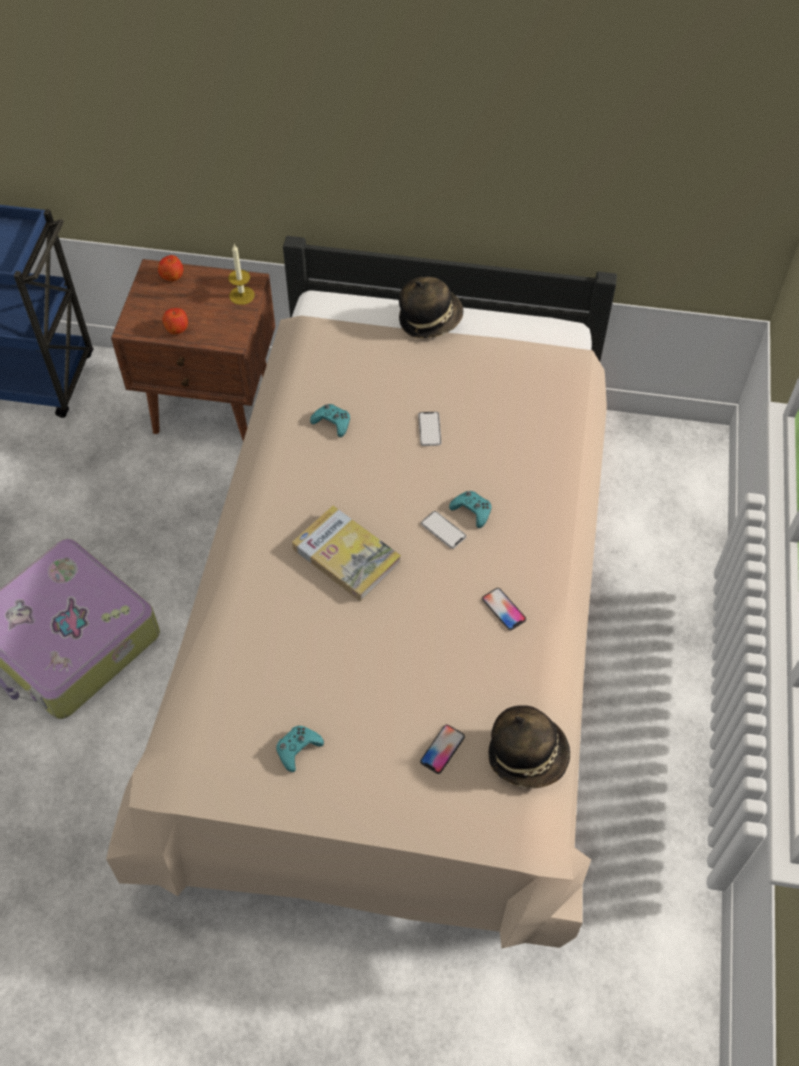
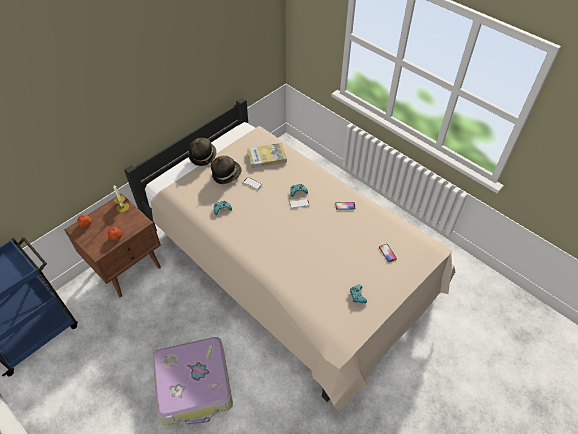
camera: 55 degrees left, 5 degrees down
(346, 555) = (286, 237): book -> book (266, 157)
(528, 755) = (405, 231): hat -> hat (226, 174)

